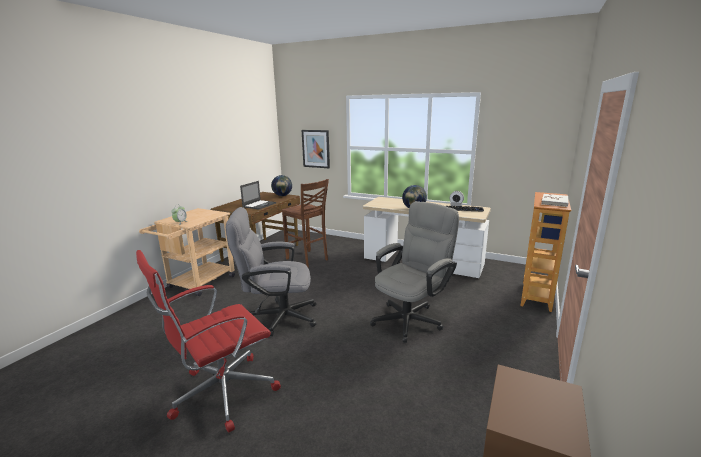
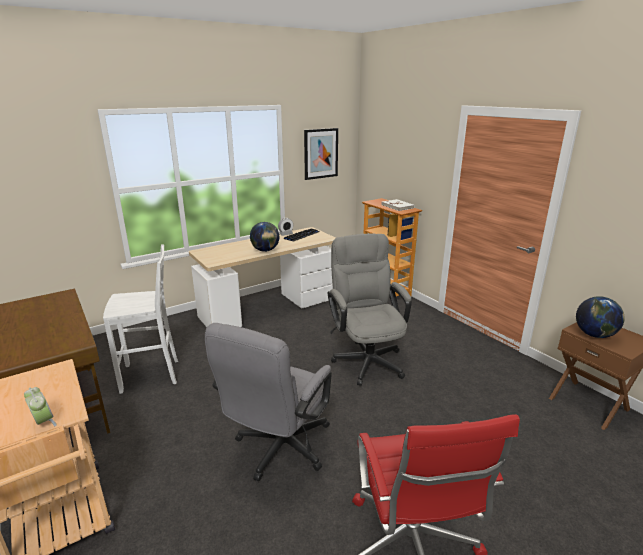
camera: 60 degrees left, 5 degrees up
(259, 205) = (58, 327): laptop -> none
(282, 195) = (47, 299): globe -> globe (594, 335)
(308, 259) = (152, 375): brown stool -> white stool
(316, 148) = (48, 203): picture -> picture (320, 153)

